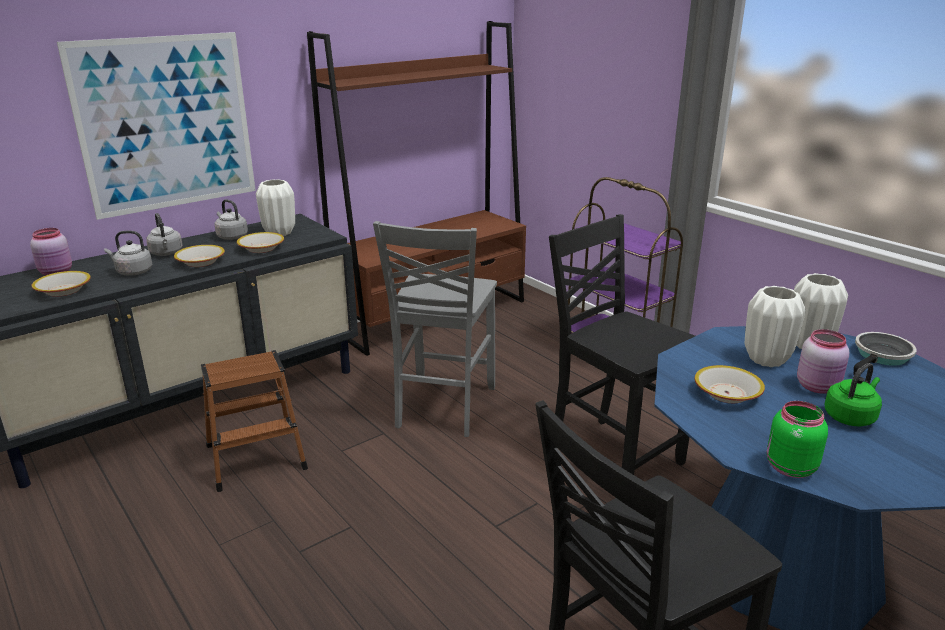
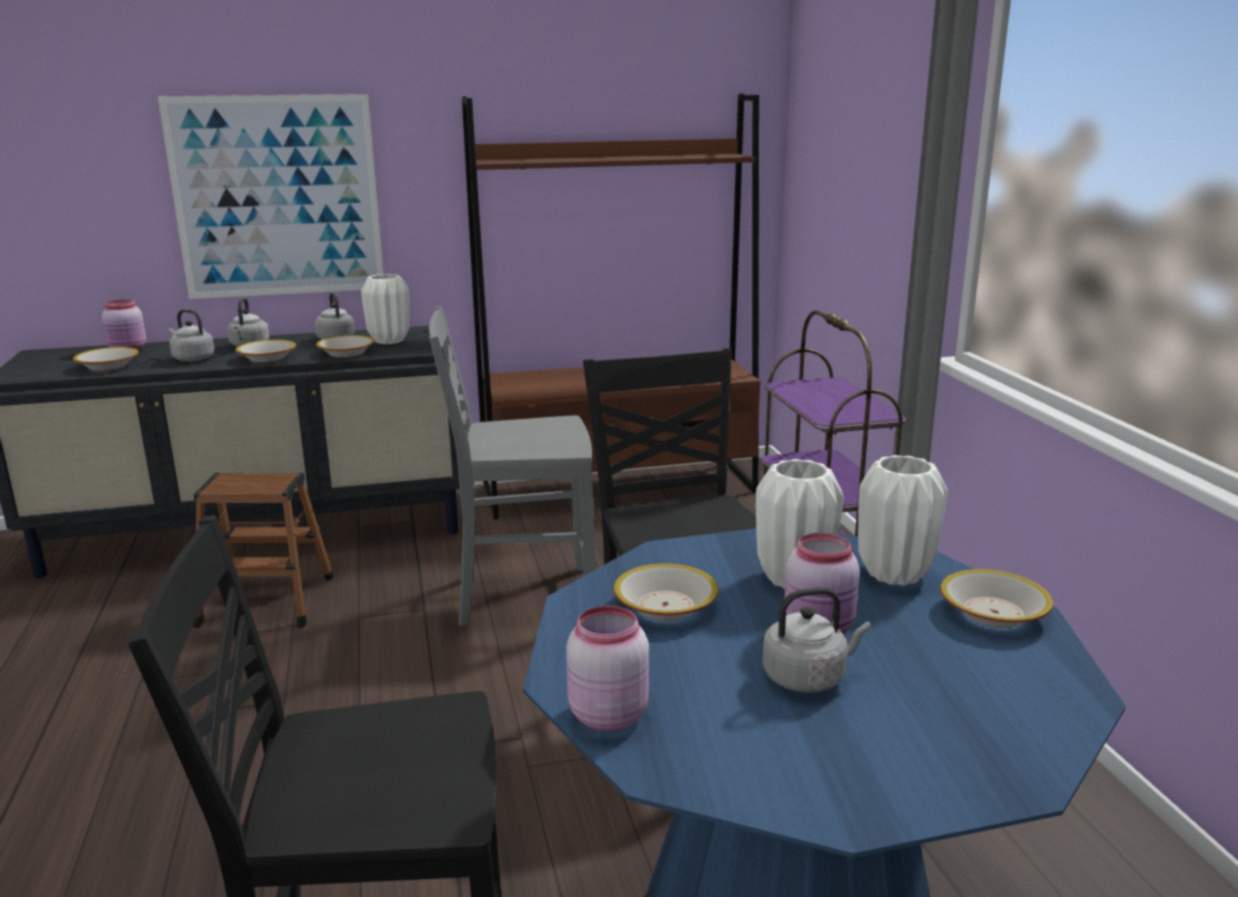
camera: 25 degrees right, 5 degrees down
(443, 408) = (522, 597): grey chair -> grey chair turned 45 degrees clockwise
(789, 467) = (606, 714): green jar -> pink jar
(850, 417) = (808, 677): green kettle -> grey kettle
(881, 357) = (994, 613): frying pan -> bowl

